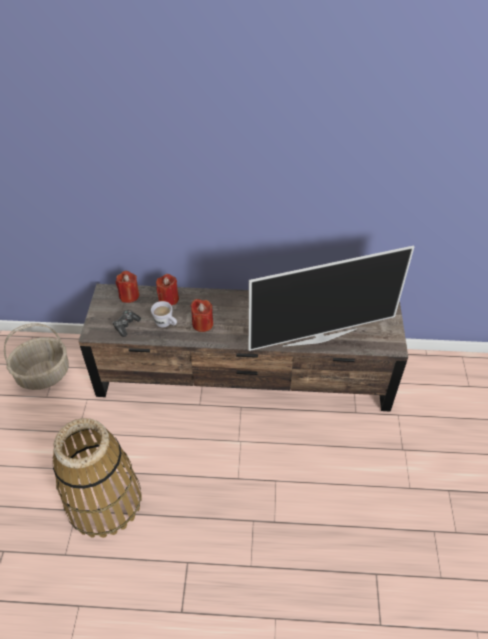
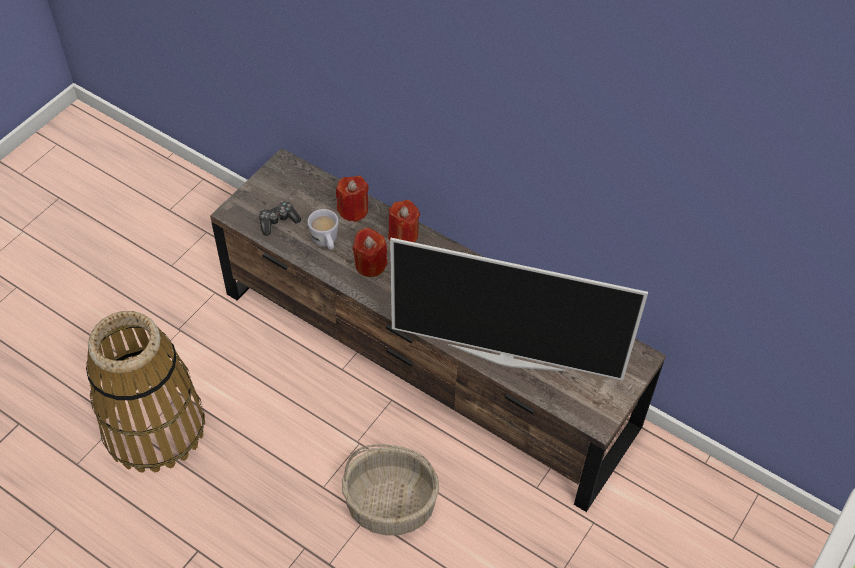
camera: 30 degrees right, 5 degrees up
(44, 373) = (186, 234): basket -> basket (391, 504)
(129, 295) = (308, 183): red candle -> red candle (403, 235)

